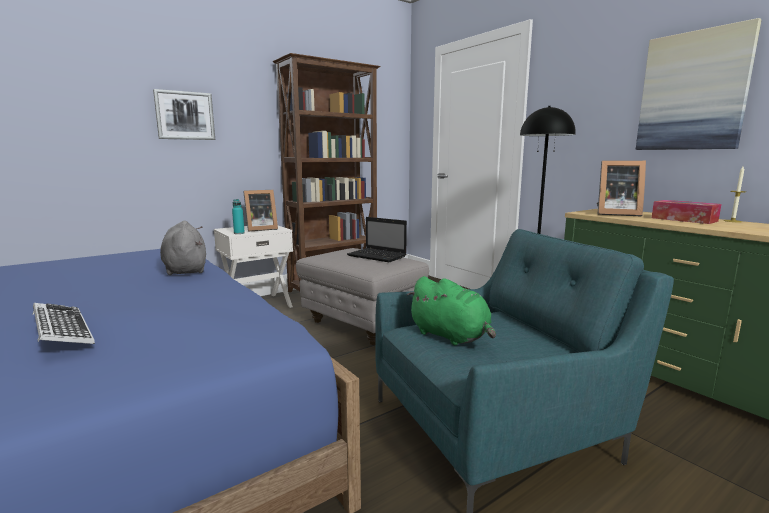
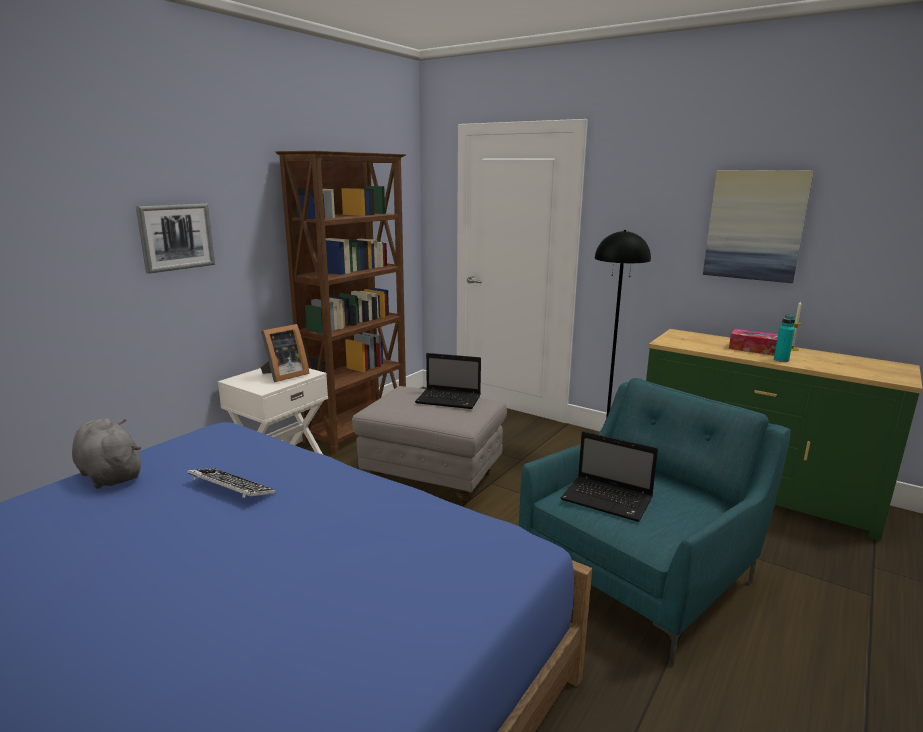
camera: 20 degrees left, 5 degrees up
(62, 331) = (326, 586): keyboard -> keyboard (231, 488)
(185, 269) = (298, 467): grey plush toy -> grey plush toy (110, 474)
(239, 233) = (267, 387): turquoise bottle -> turquoise bottle (781, 360)
(451, 336) = (608, 500): green plush toy -> laptop
(615, 214) = (693, 342): picture frame -> none

